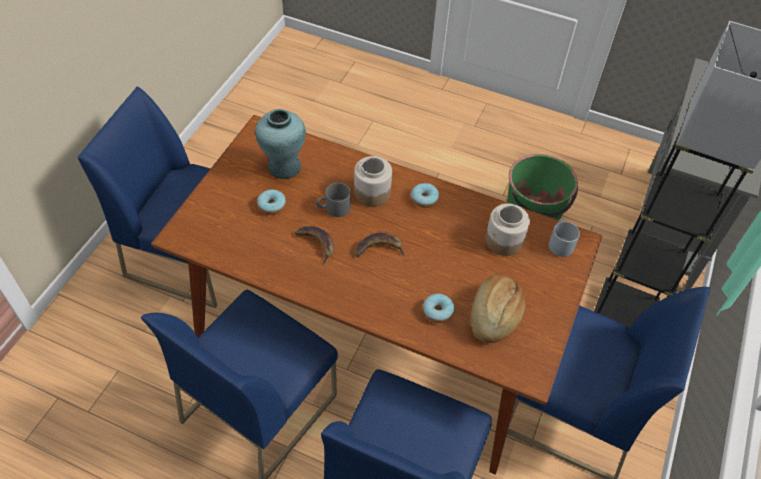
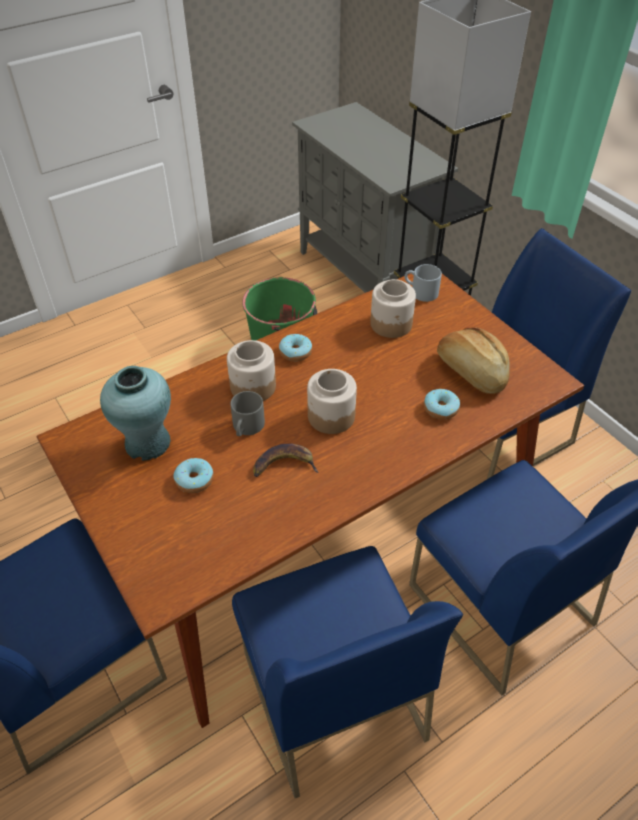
camera: 55 degrees left, 5 degrees down
(379, 248) = (331, 416): banana -> jar

